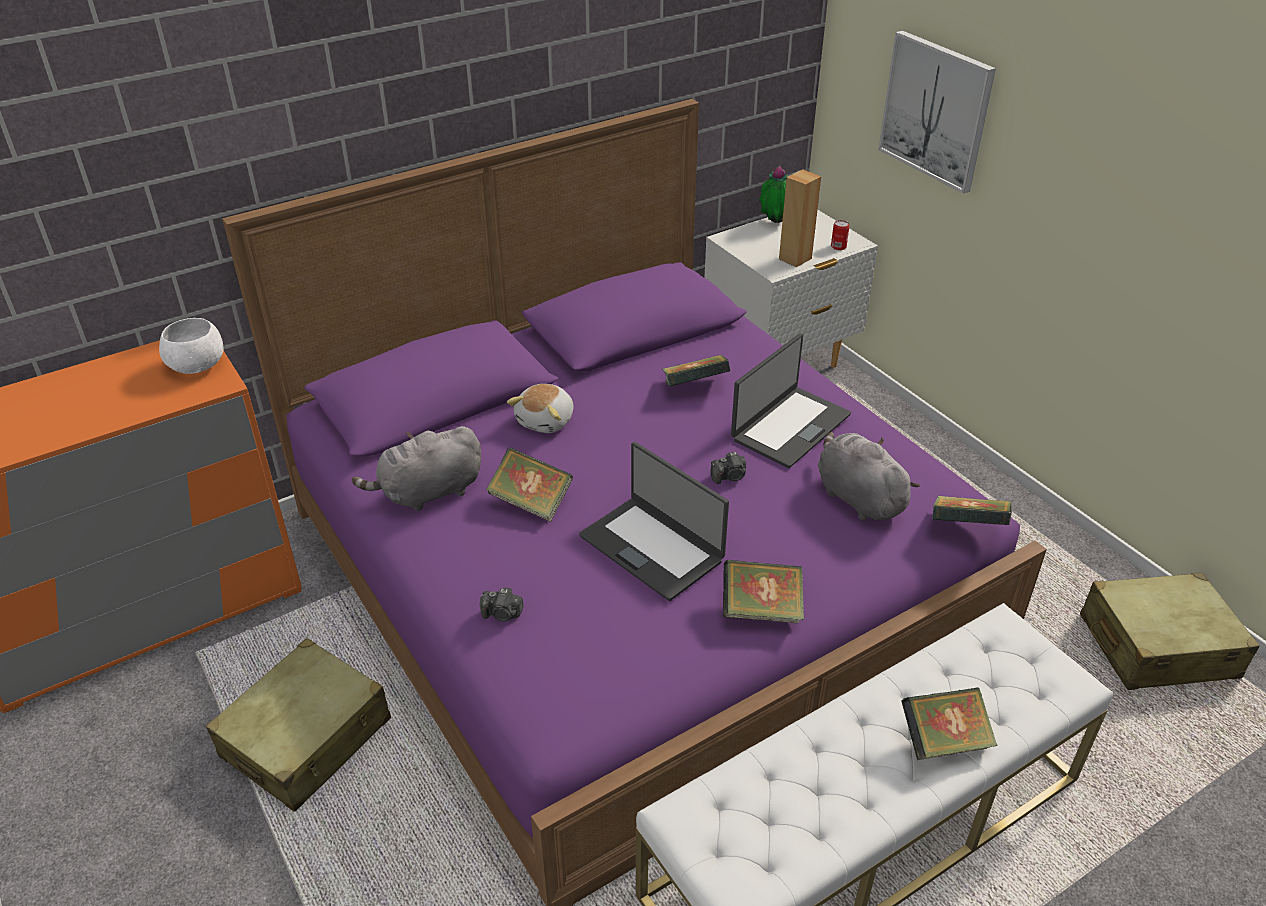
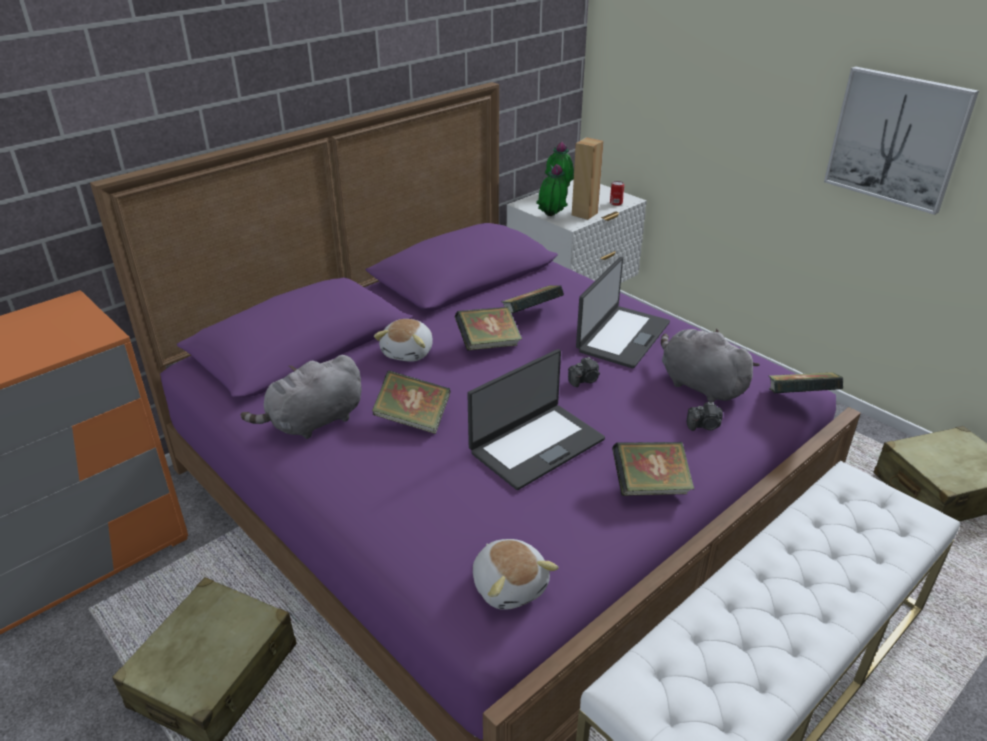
camera: 10 degrees left, 5 degrees down
(197, 365) = (74, 322): white bowl -> none
(502, 614) = (411, 520): camera -> camera (704, 426)
(583, 696) = (510, 585): none -> plush toy
(652, 547) = (535, 445): laptop -> laptop turned 75 degrees counterclockwise
(754, 260) = (551, 217): none -> potted plant
(936, 110) = (693, 78): picture -> picture (897, 139)
(944, 741) = (840, 583): book -> book (488, 344)

